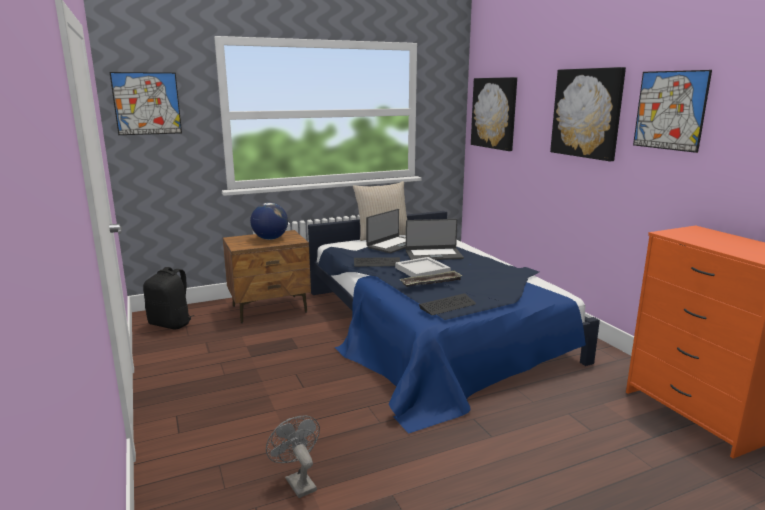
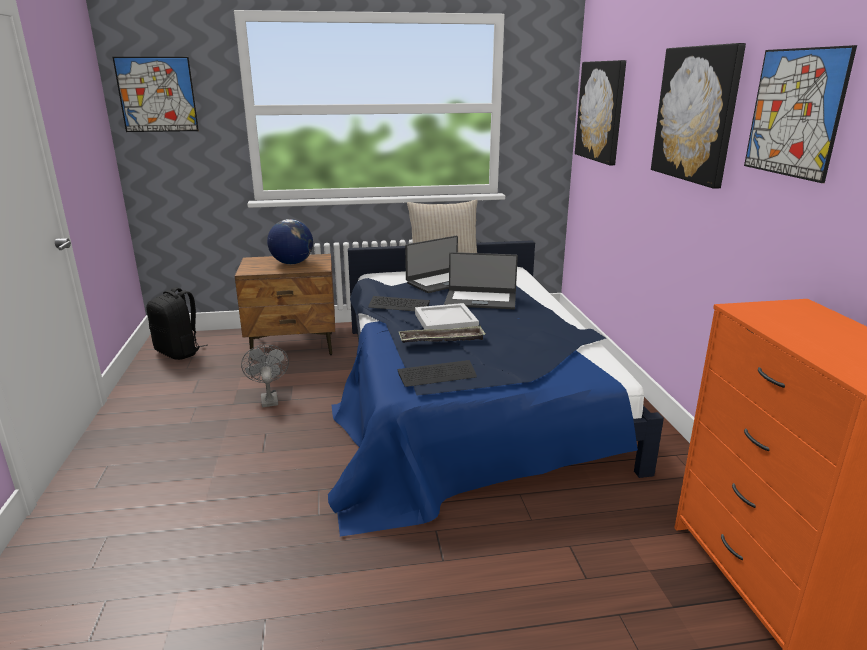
camera: 15 degrees right, 5 degrees up
(297, 482) = (172, 576): grey fan -> grey fan (268, 398)

